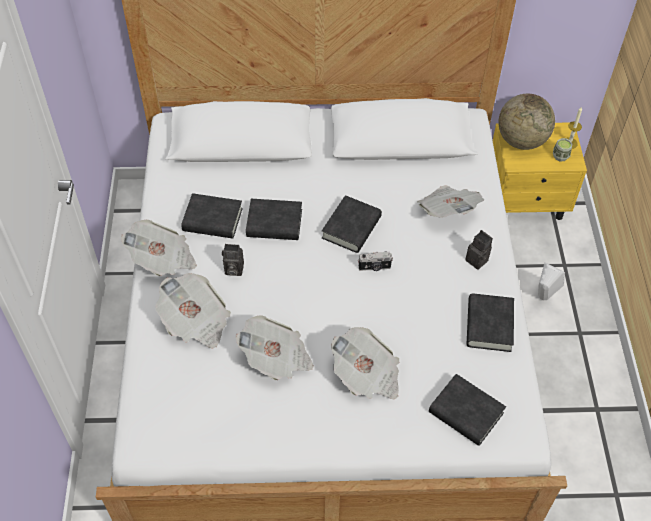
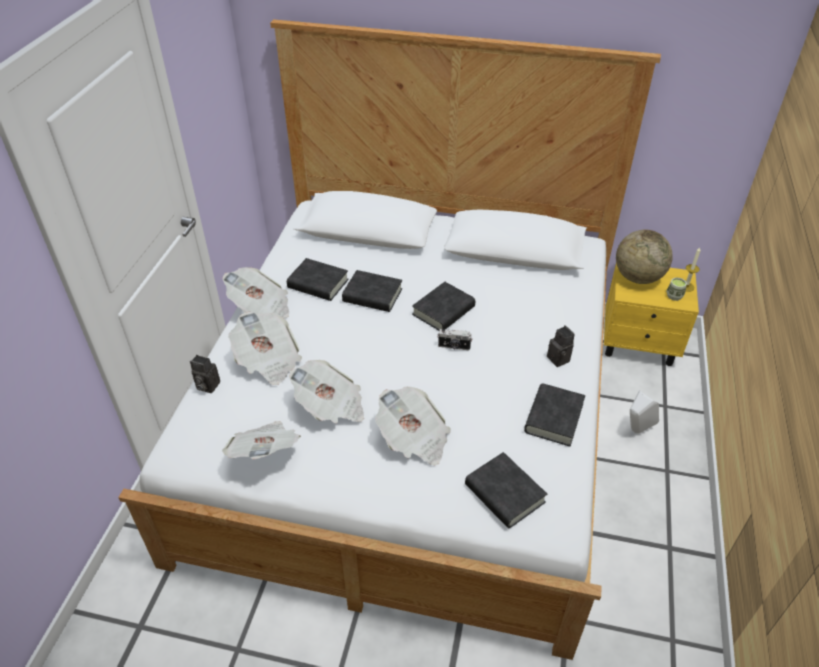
camera: 15 degrees right, 10 degrees down
(233, 270) = (320, 325): camera -> camera (206, 386)
(448, 211) = (541, 313): newspaper -> newspaper (265, 452)

